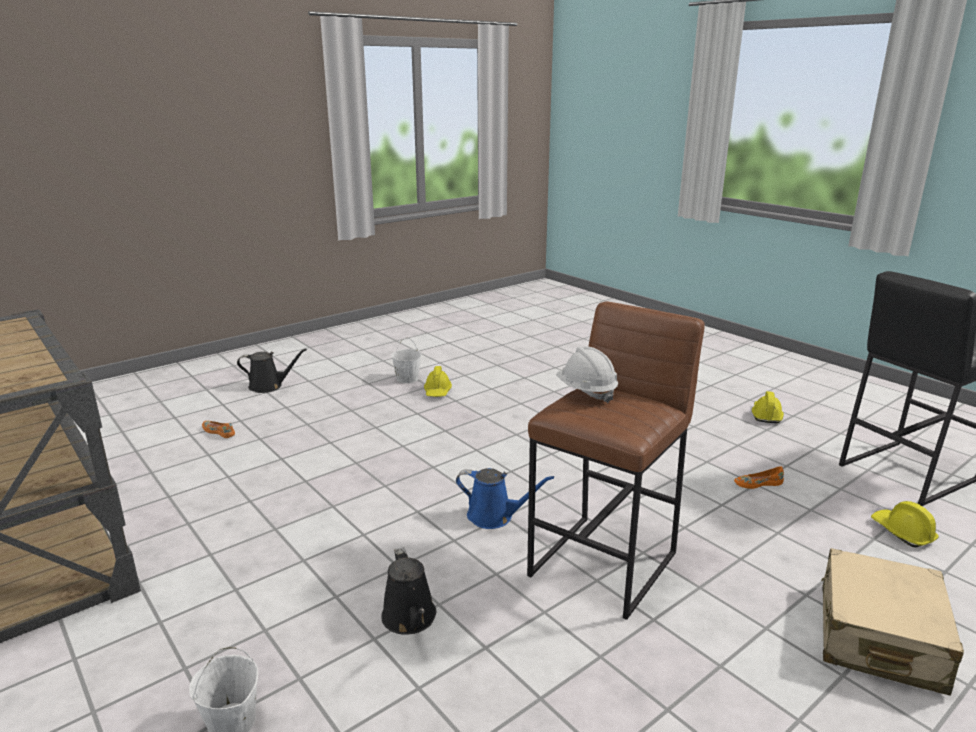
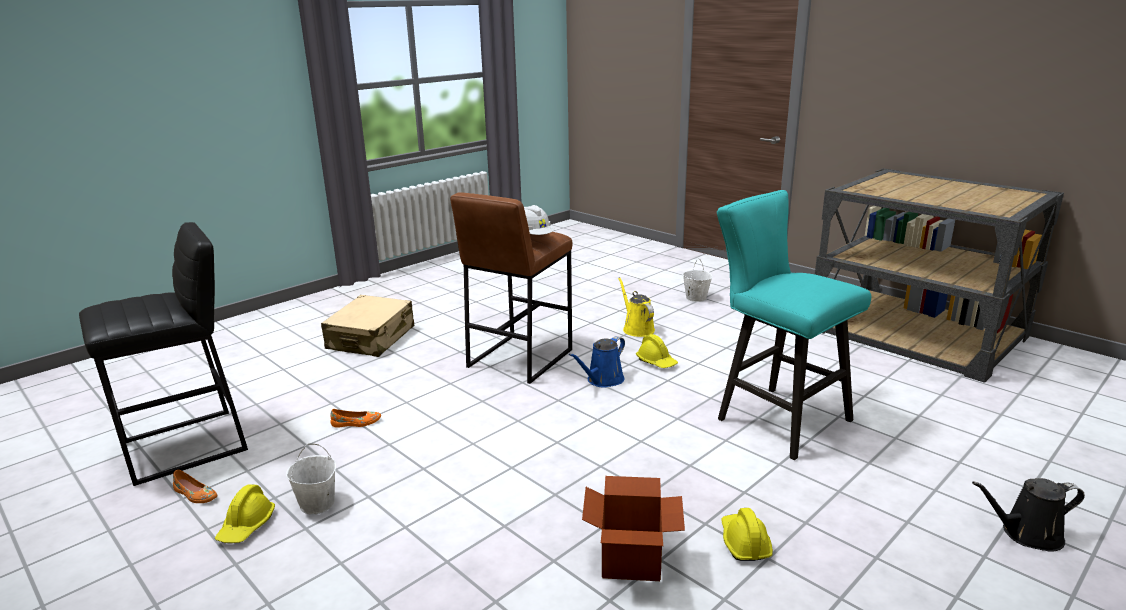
camera: 175 degrees right, 0 degrees up
(219, 432) = (955, 443): orange shoe -> orange shoe (195, 495)
(340, 461) = (775, 417): none -> turquoise stool
(407, 379) = (820, 575): white bucket -> white bucket (317, 504)
(410, 619) = (637, 329): black watering can -> yellow watering can
(494, 516) = (603, 380): blue watering can -> blue watering can turned 60 degrees counterclockwise
(508, 389) = (631, 560): none -> cardboard box
(902, 532) = (277, 390): yellow hard hat -> yellow hard hat (656, 362)

